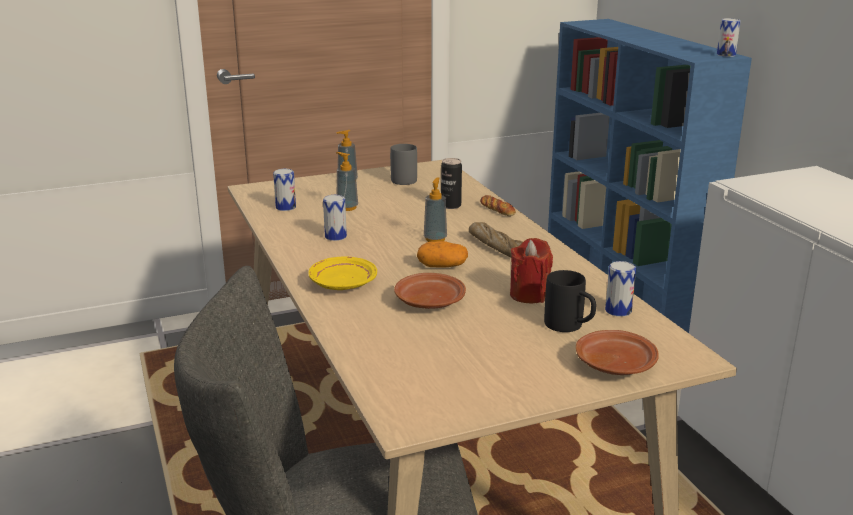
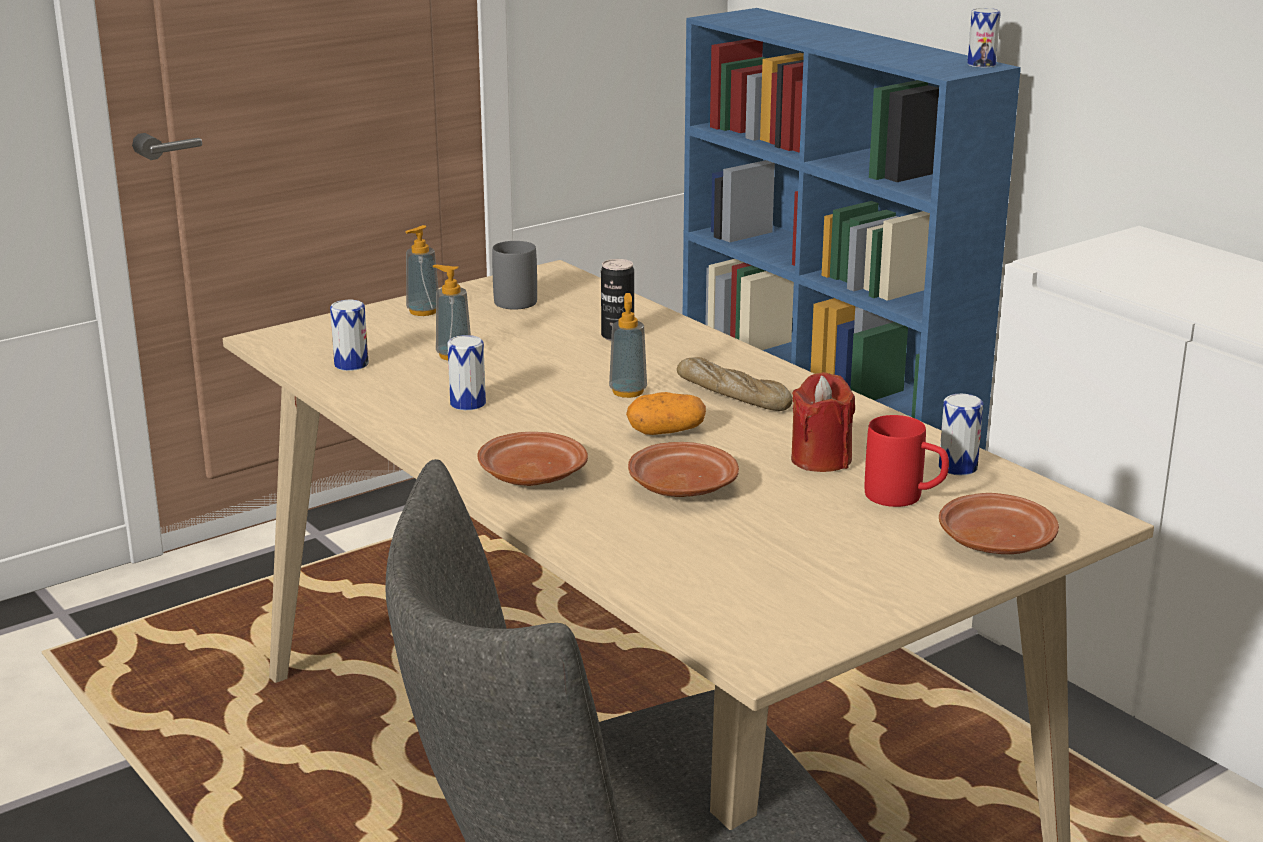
camera: 15 degrees left, 0 degrees up
(342, 284) = (531, 475): yellow plate -> brown plate
(497, 209) = (693, 335): bread -> none
(570, 327) = (905, 498): black mug -> red mug

